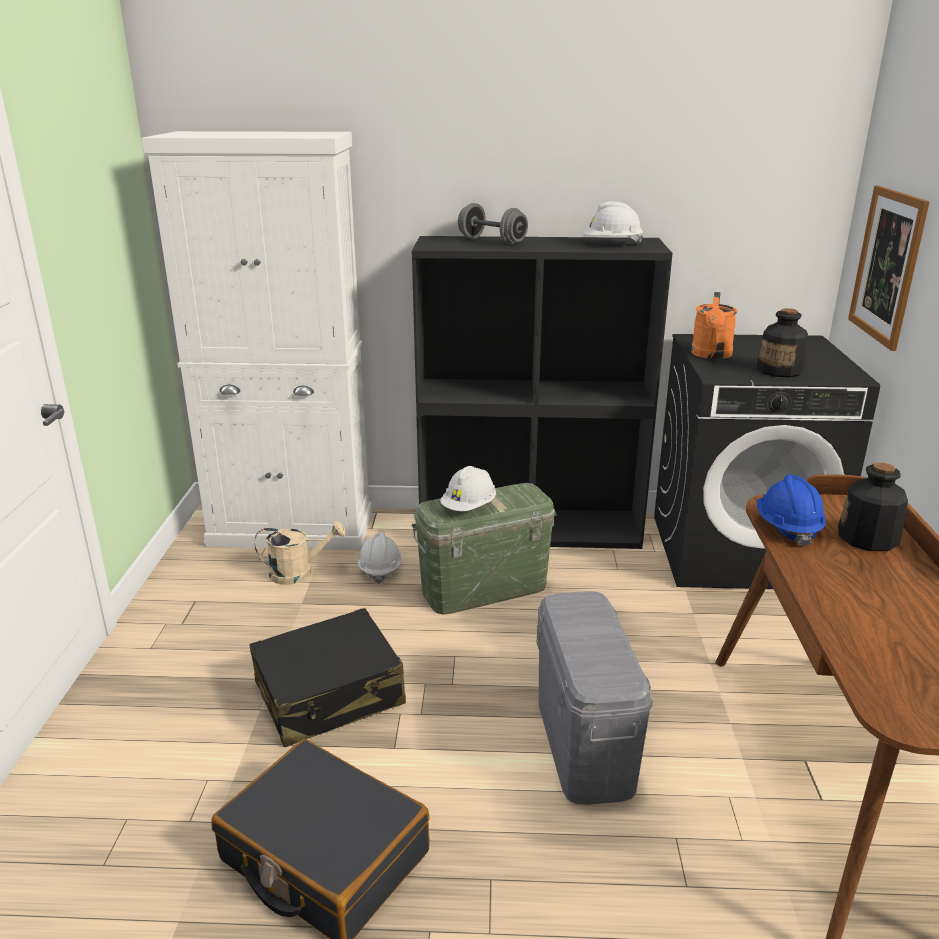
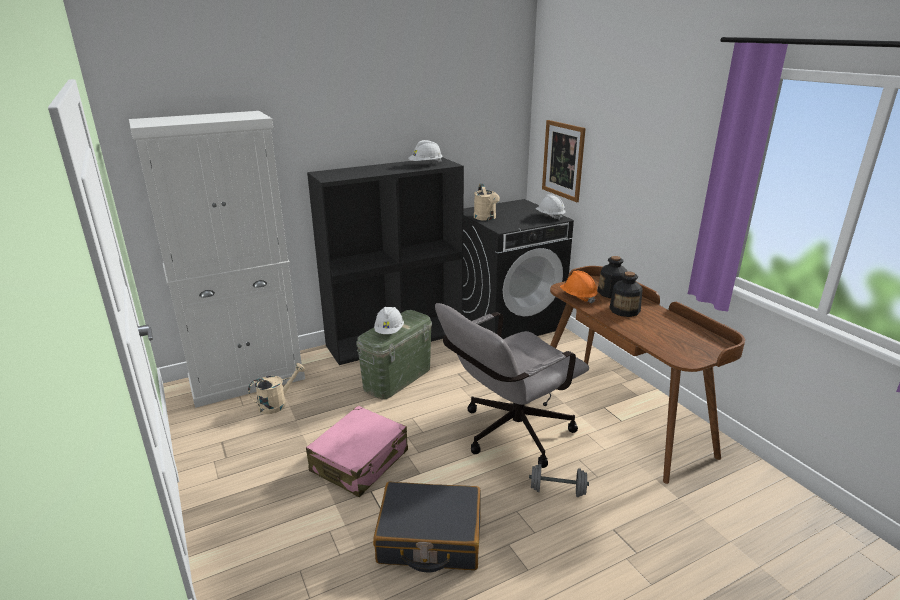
camera: 30 degrees left, 0 degrees up
(330, 694) = (360, 461): black suitcase -> pink suitcase
(380, 569) = (328, 386): white hard hat -> white hard hat (550, 216)
(492, 241) = (358, 170): grey dumbbell -> grey dumbbell (557, 490)
(583, 742) = (508, 435): grey storage box -> grey office chair
(711, 355) = (486, 218): orange watering can -> beige watering can
(780, 370) = (525, 220): bottle -> bottle (625, 310)
(787, 528) = (578, 297): blue hard hat -> orange hard hat

